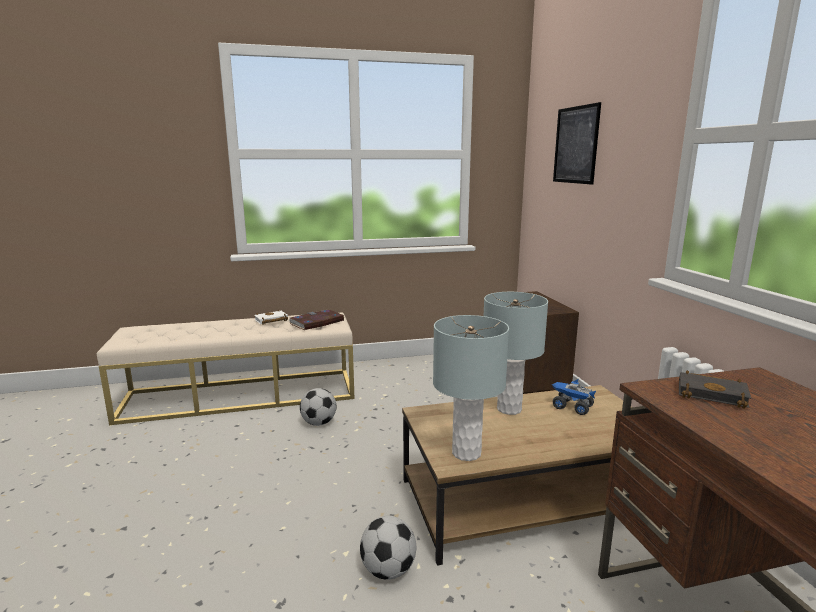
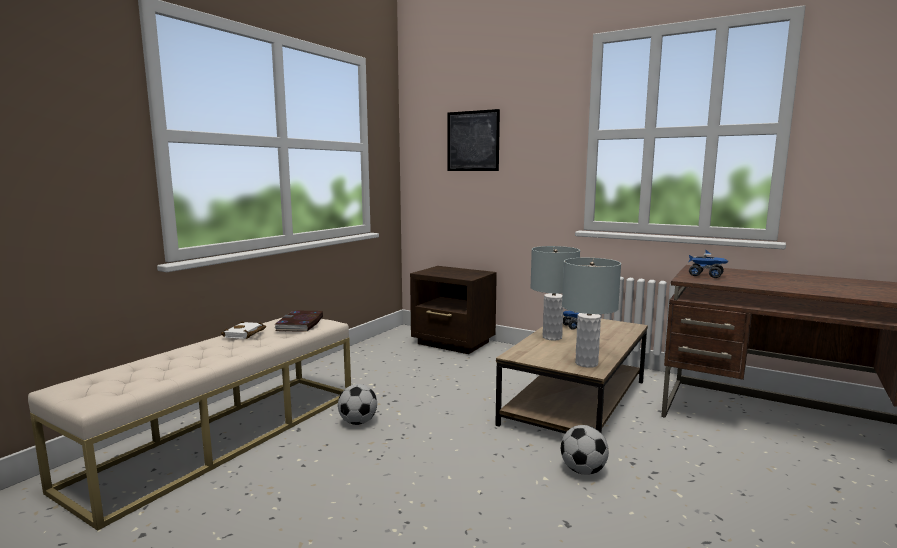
camera: 45 degrees left, 5 degrees down
(713, 394) = (706, 275): black book -> toy truck

